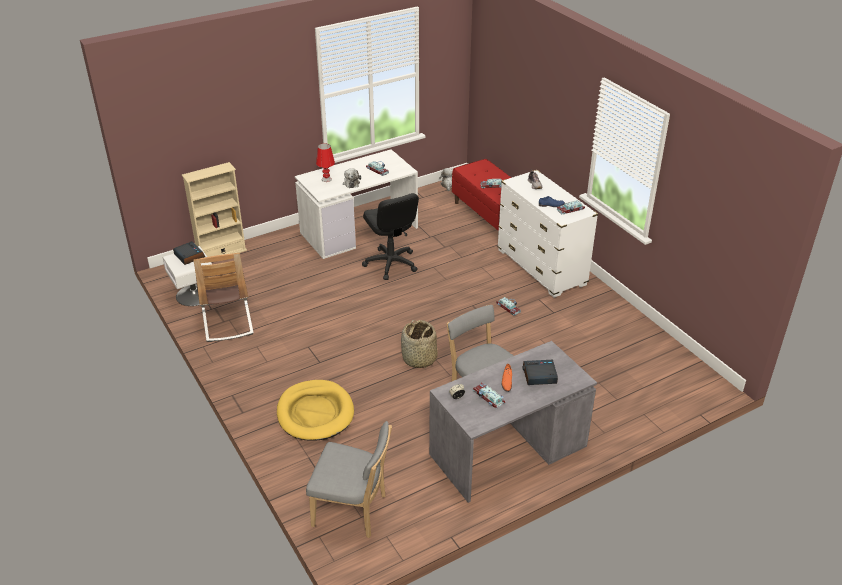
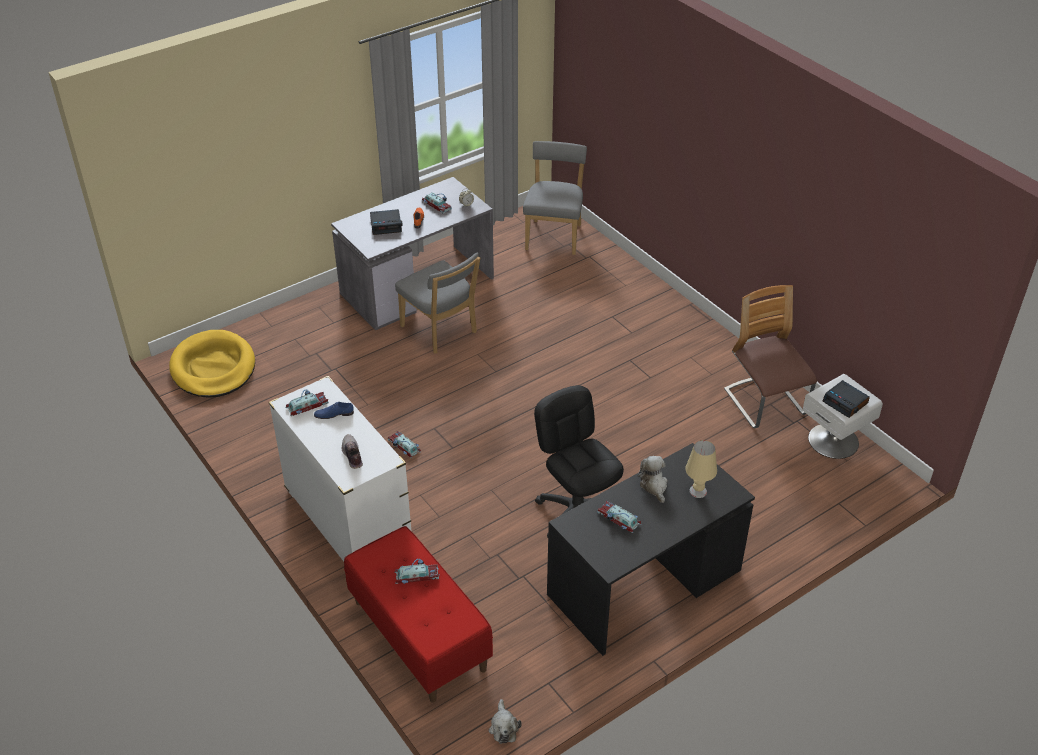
camera: 175 degrees right, 5 degrees up
(221, 253) = (841, 517): beige bookcase -> none
(315, 413) = (615, 308): yellow dog bed -> yellow dog bed (213, 368)
(326, 179) = (698, 491): red table lamp -> beige table lamp
(353, 511) = (554, 235): grey chair -> grey chair turned 90 degrees clockwise
(359, 230) = (644, 584): white desk -> black desk
(419, 359) = (515, 370): basket -> none

